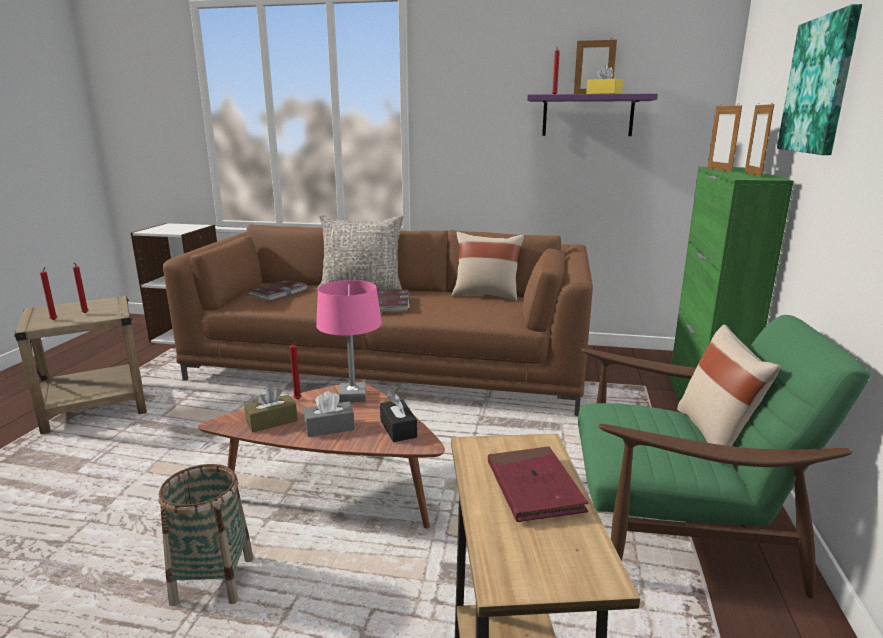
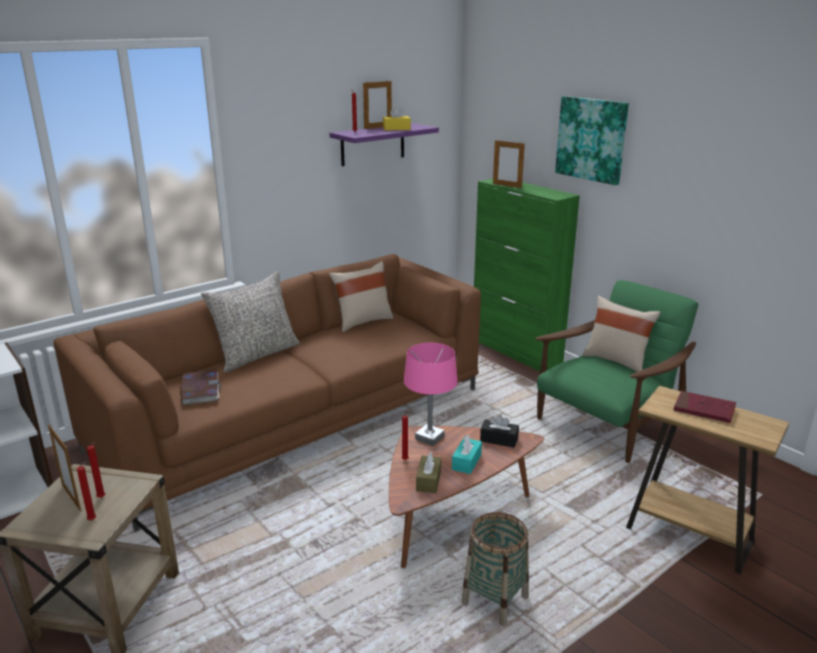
camera: 50 degrees left, 5 degrees up
(329, 427) = (466, 462): grey tissue box -> turquoise tissue box
(391, 303) = (320, 357): book -> none
(753, 174) = (542, 190): picture frame -> picture frame (71, 498)

